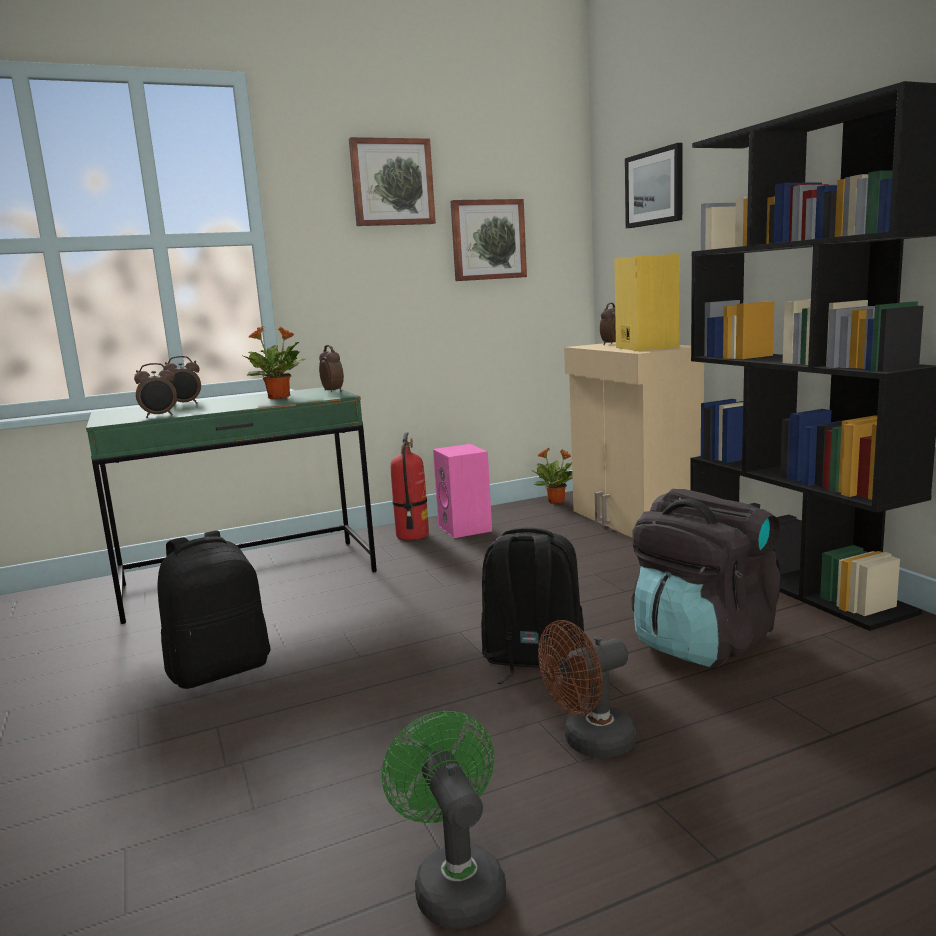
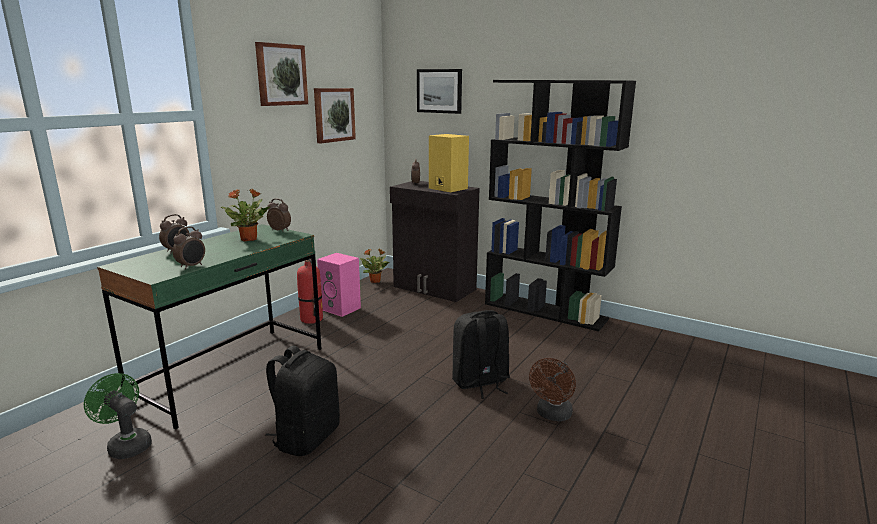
camera: 35 degrees left, 5 degrees up
(454, 882) = (572, 494): green fan -> green fan (126, 445)
(633, 521) = (434, 288): beige cabinet -> black cabinet
(702, 642) = (543, 352): black backpack -> none

